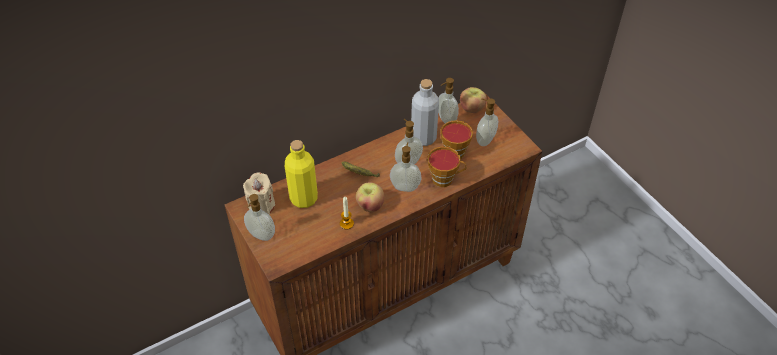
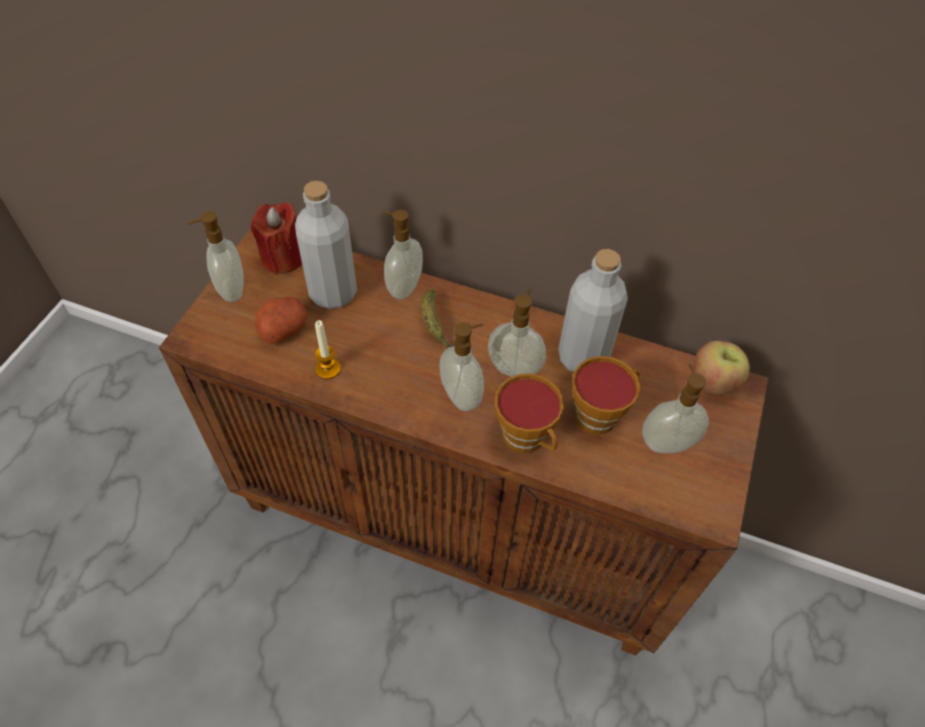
camera: 50 degrees right, 5 degrees up
(261, 205) = (283, 258): beige candle -> red candle
(304, 198) = (333, 293): yellow bottle -> grey bottle
(307, 227) = (283, 328): none -> potato
(370, 205) = (386, 375): apple -> none
(446, 119) = (651, 362): soap dispenser -> soap dispenser (403, 287)

